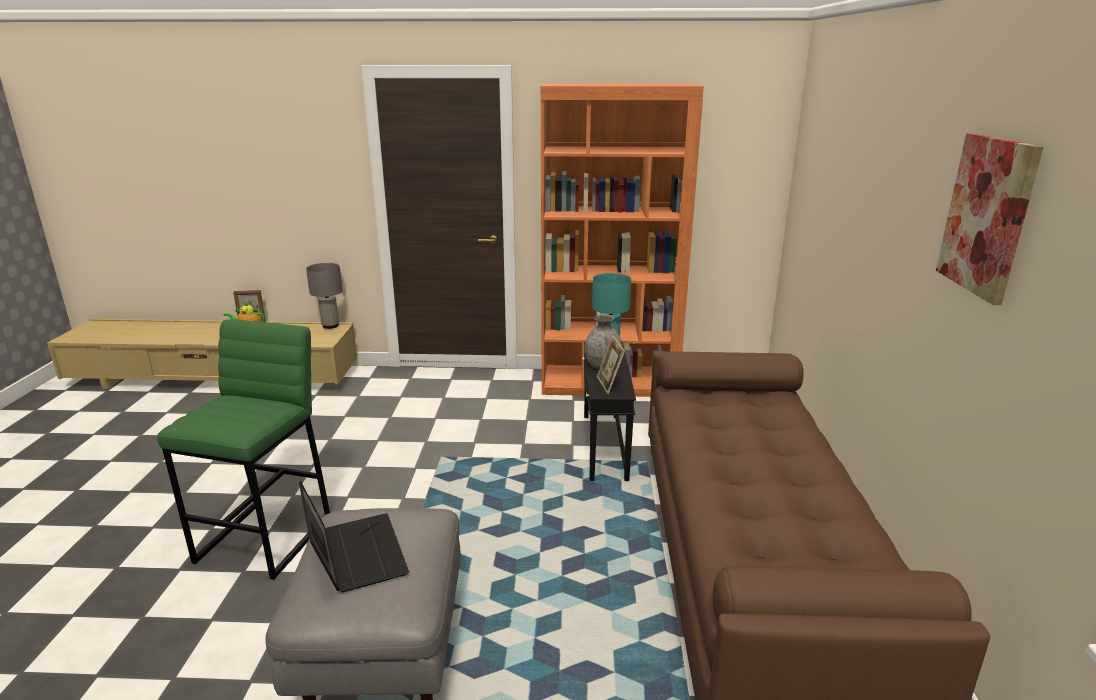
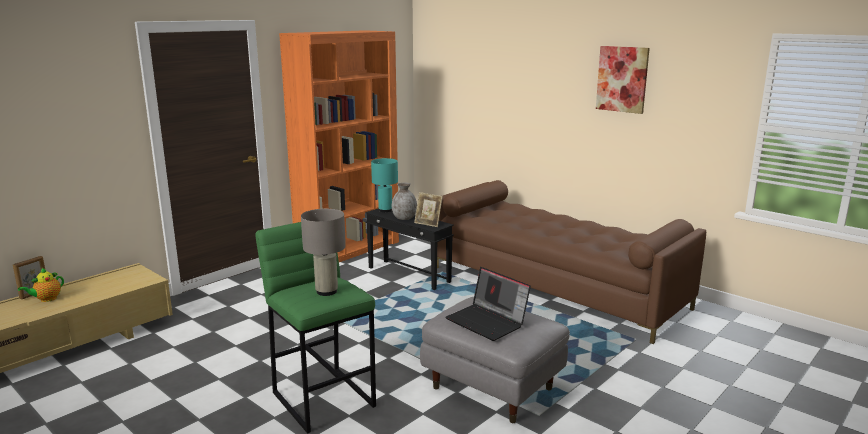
camera: 50 degrees left, 5 degrees down
(330, 326) = (125, 270): grey table lamp -> grey table lamp (326, 292)
(354, 554) = (488, 322): laptop -> laptop turned 150 degrees counterclockwise

